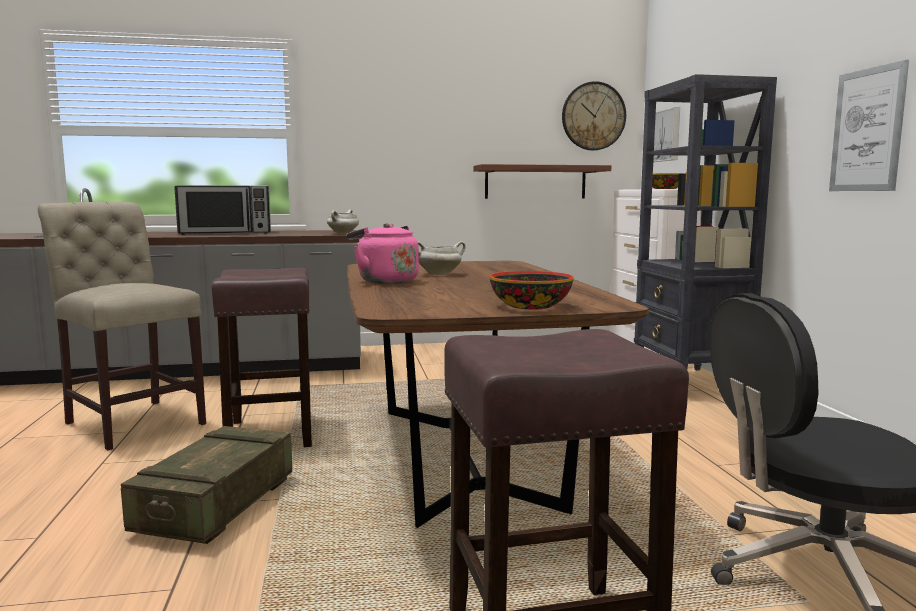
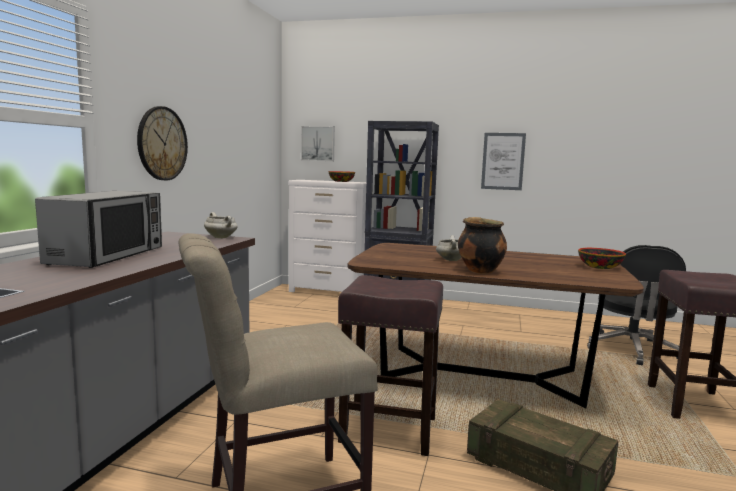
camera: 65 degrees left, 0 degrees up
(385, 281) = (479, 271): pink kettle -> cooking pot
(535, 182) = (243, 175): shelf -> none
(593, 116) = (265, 123): wall clock -> wall clock (162, 143)

